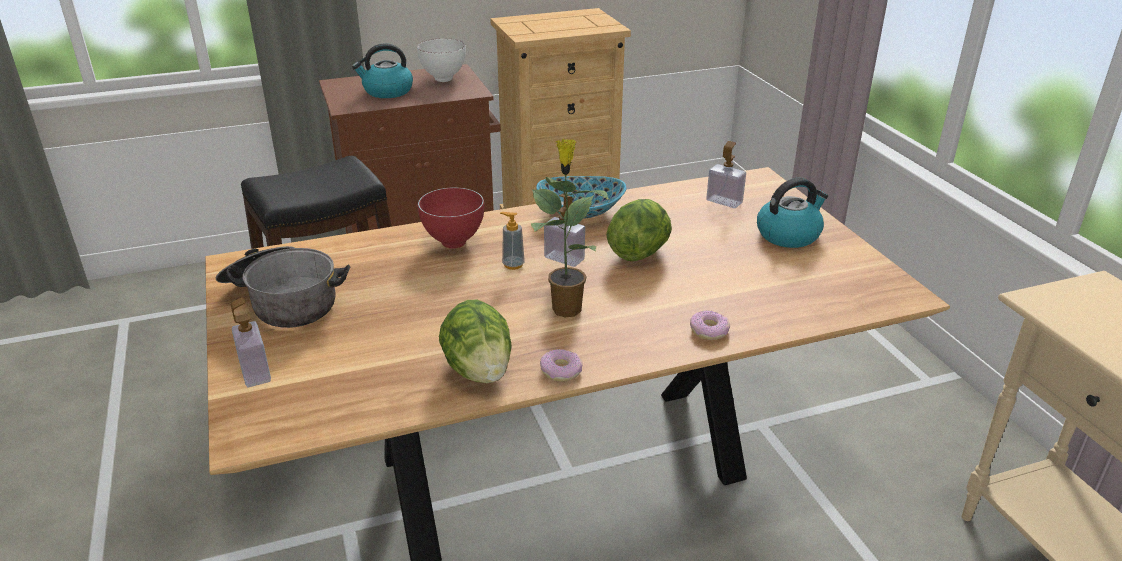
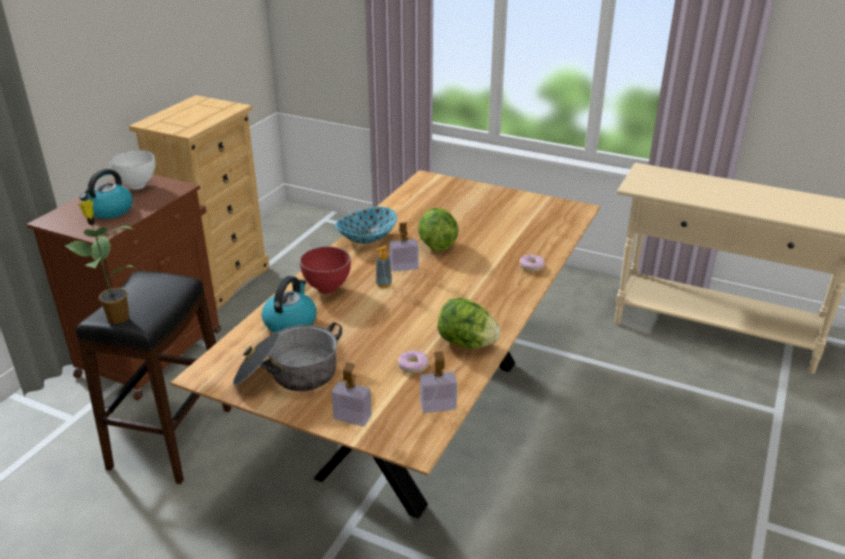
camera: 45 degrees left, 0 degrees up
(561, 371) = (503, 321): donut -> donut (413, 365)
(566, 308) = (451, 291): potted plant -> potted plant (117, 317)
(724, 201) = (430, 198): soap dispenser -> soap dispenser (438, 405)
(788, 235) = (488, 202): kettle -> kettle (290, 322)

